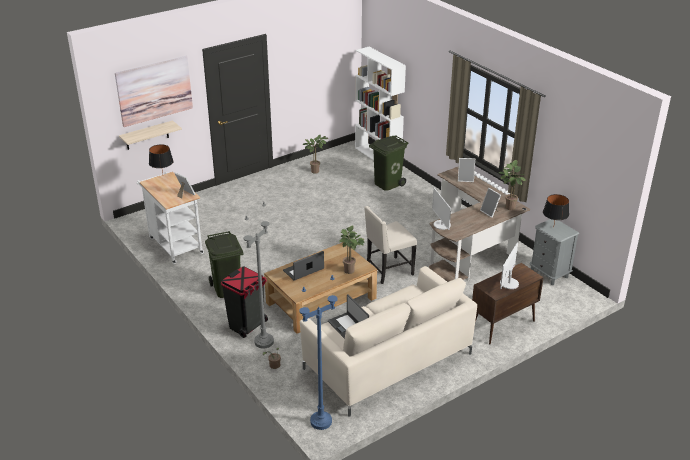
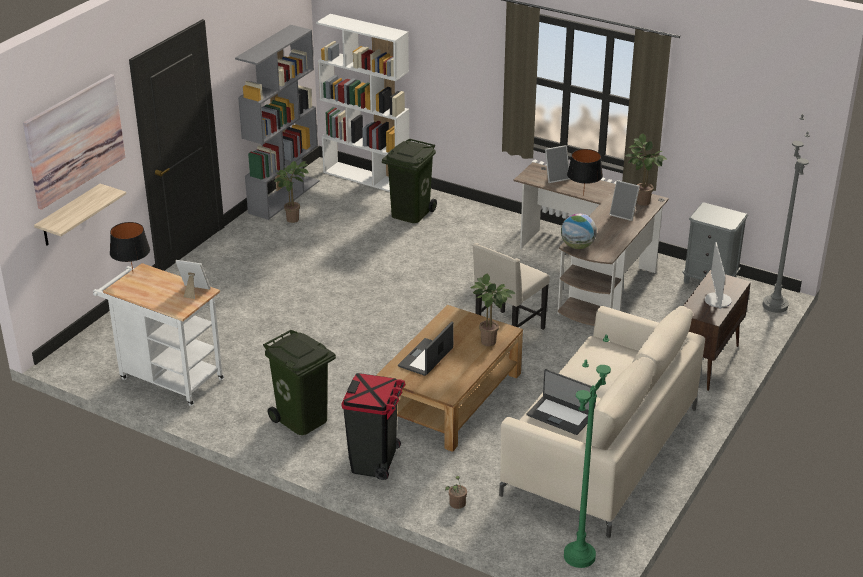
camera: 25 degrees left, 0 degrees up
(264, 342) = (417, 477): grey floor lamp -> grey floor lamp (775, 305)
(321, 157) = (284, 196): none -> grey bookcase
(321, 422) = (579, 556): blue floor lamp -> green floor lamp
(441, 225) = (577, 246): monitor -> globe
(553, 227) = (713, 215): black table lamp -> black table lamp (583, 195)

